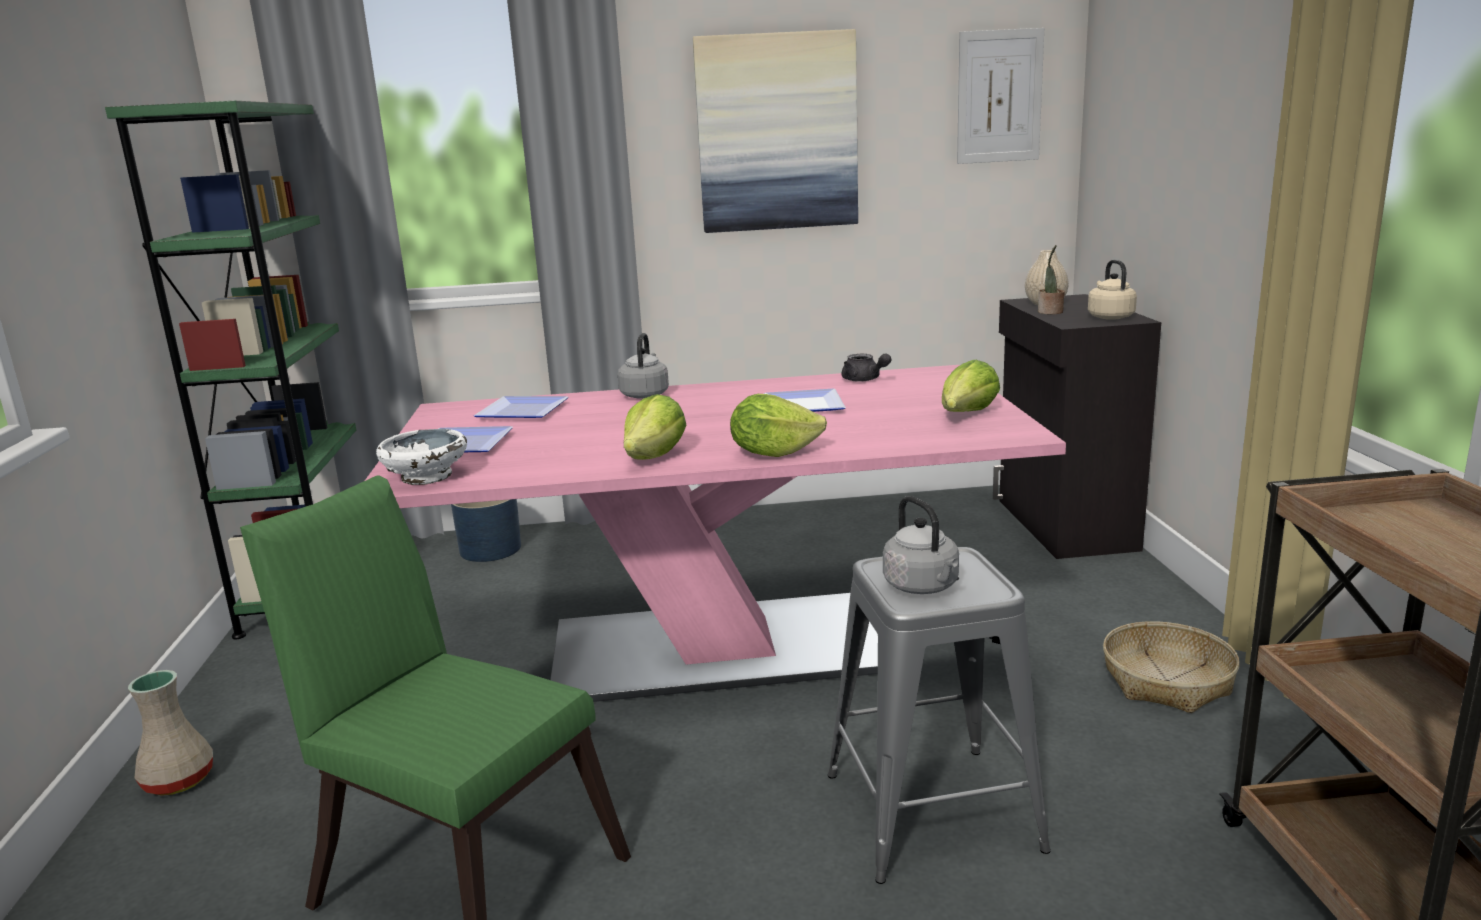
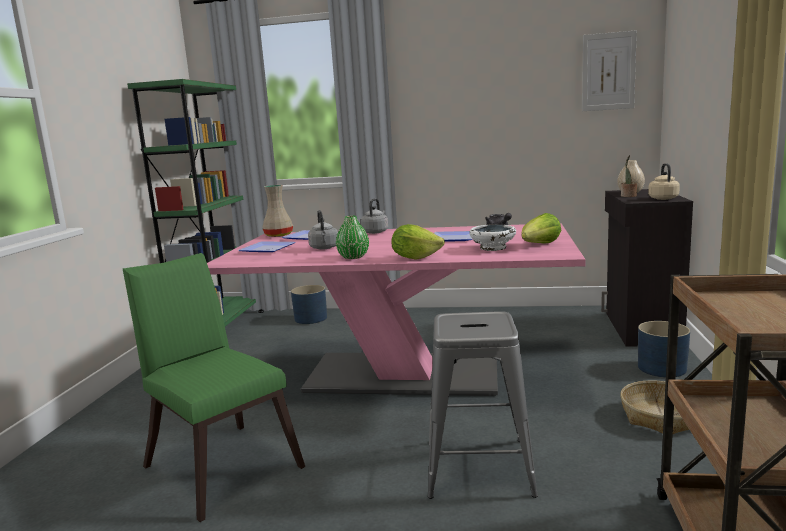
camera: 15 degrees right, 5 degrees down
(180, 780) = (119, 406): beige vase -> beige vase (279, 235)
(426, 477) = (238, 261): white bowl -> white bowl (492, 248)
(655, 457) = (353, 257): lettuce -> green vase
(777, 133) = (474, 95): picture -> none
(923, 587) = (463, 327): grey kettle -> grey kettle (324, 248)
(1128, 593) = (662, 368): none -> blue planter

